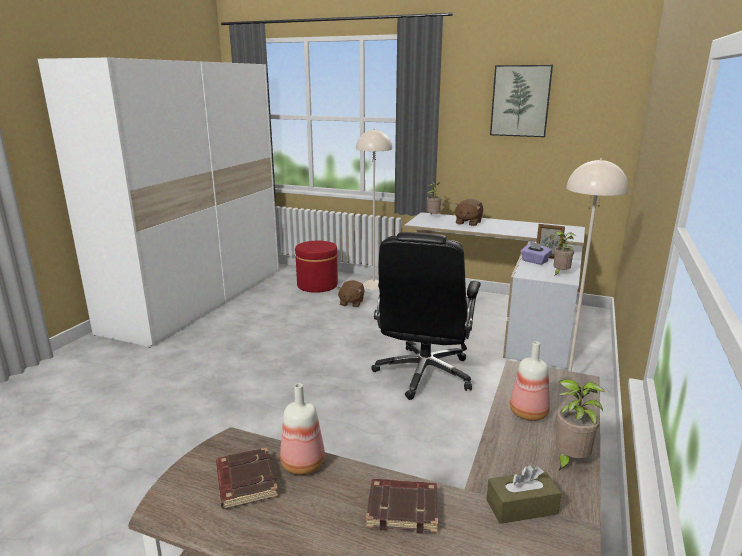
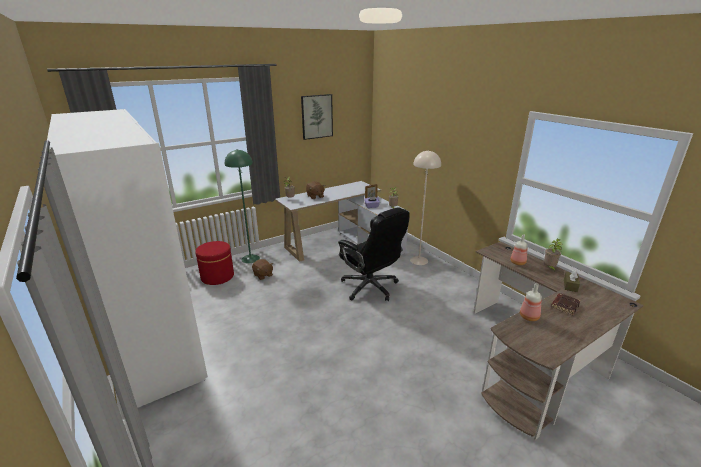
camera: 55 degrees left, 5 degrees up
(245, 482) = (535, 333): brown book -> none
(373, 285) = (250, 258): beige floor lamp -> green floor lamp

